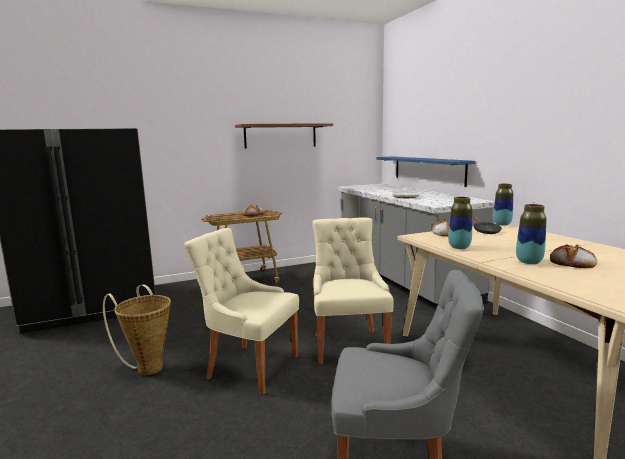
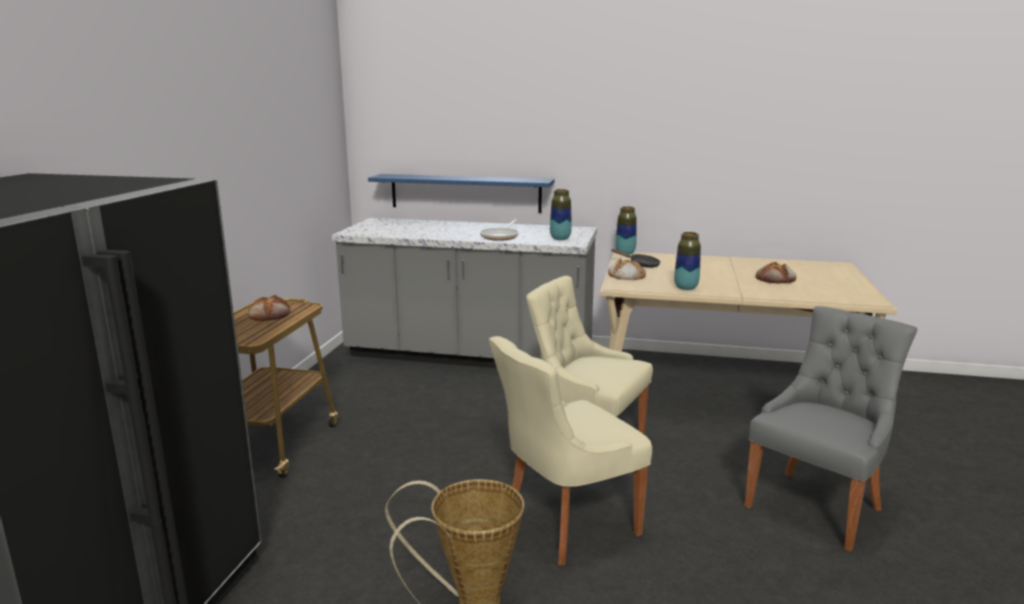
camera: 55 degrees left, 5 degrees up
(280, 136) = (248, 154): shelf -> none
(529, 262) = (759, 287): vase -> vase (560, 239)

